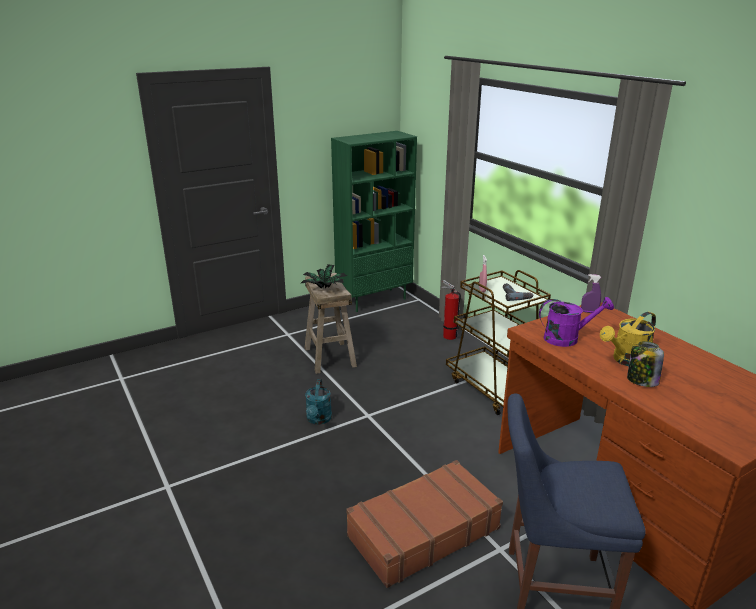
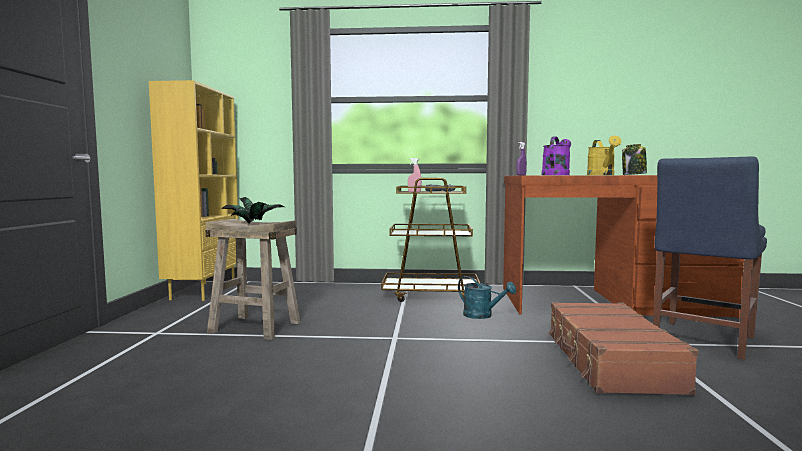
camera: 55 degrees left, 20 degrees down
(318, 420) = (363, 358): turquoise watering can -> turquoise watering can (482, 316)
(374, 300) = (203, 291): green bookcase -> yellow bookcase
(448, 336) = (327, 288): fire extinguisher -> none

